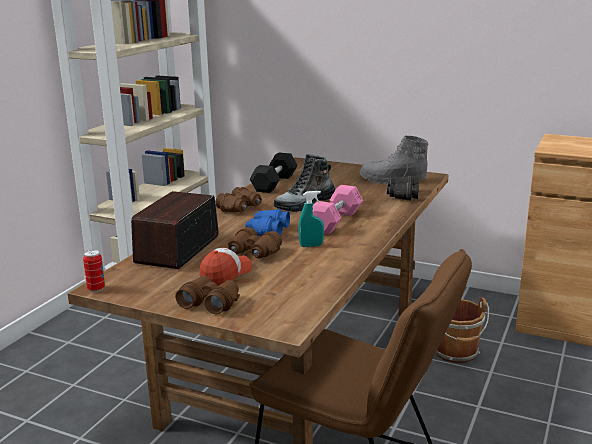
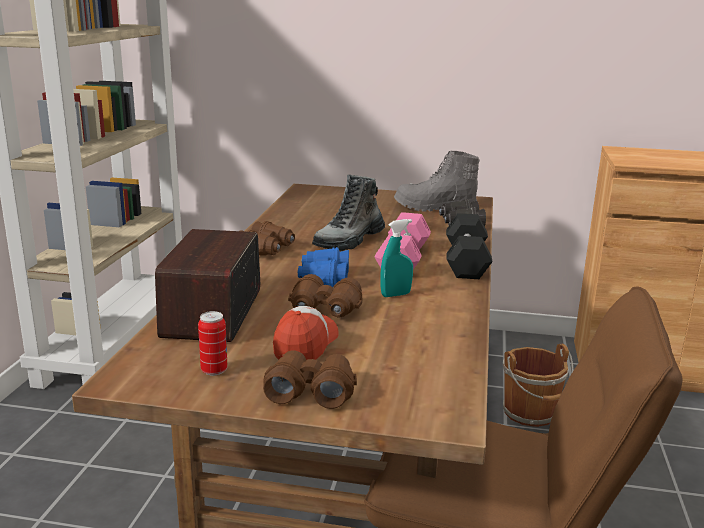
camera: 15 degrees left, 0 degrees up
(96, 289) = (118, 384): can -> can (214, 370)
(274, 183) = (291, 216): black dumbbell -> black dumbbell (466, 262)

